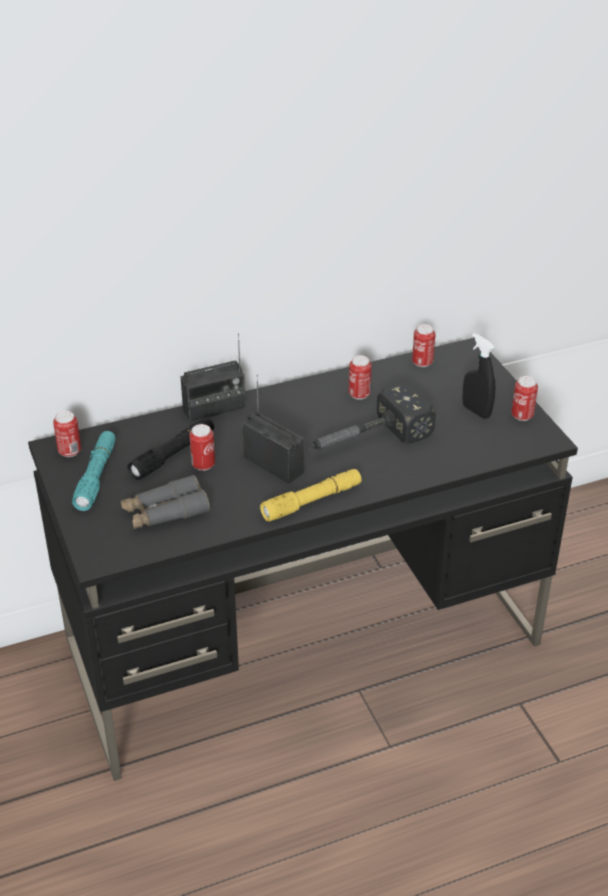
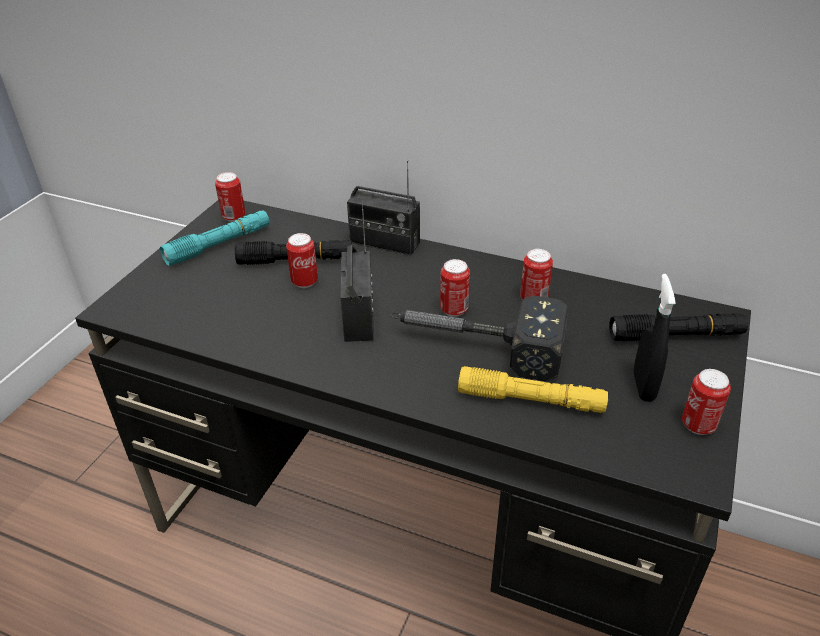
camera: 45 degrees right, 0 degrees up
(165, 512) = (216, 302): grey binoculars -> none
(312, 501) = (339, 371): yellow flashlight -> yellow flashlight (531, 400)
(422, 362) = (646, 303): can -> can (454, 310)
(459, 373) = (676, 336): none -> black flashlight

